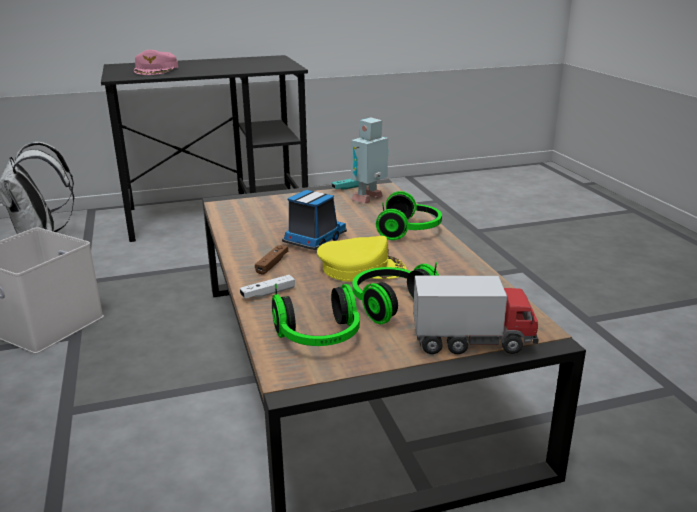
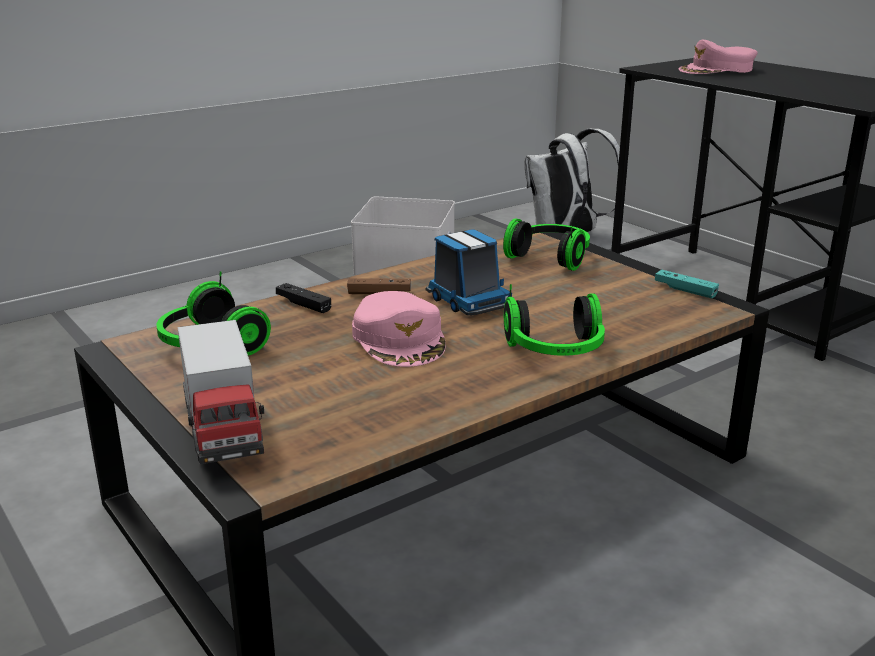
camera: 70 degrees right, 0 degrees up
(268, 293) = (303, 304): white game controller -> black game controller
(314, 240) = (467, 301): toy truck -> toy truck turned 45 degrees clockwise
(361, 268) = (400, 339): yellow cap -> pink cap
(370, 199) = (653, 309): toy robot -> none
(389, 304) = (306, 369): headphones -> headphones (551, 257)

